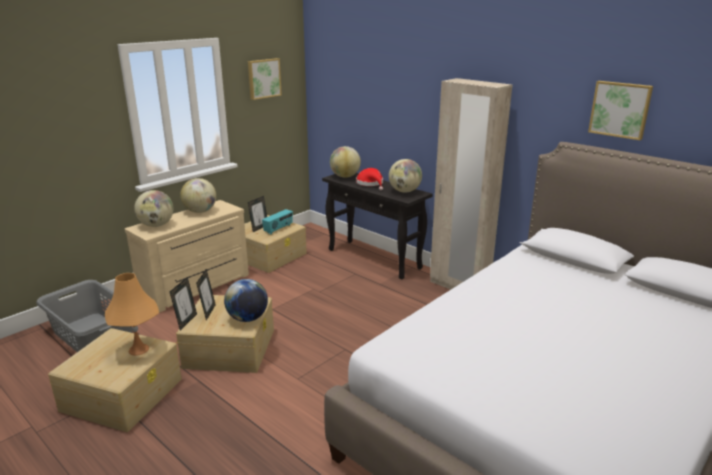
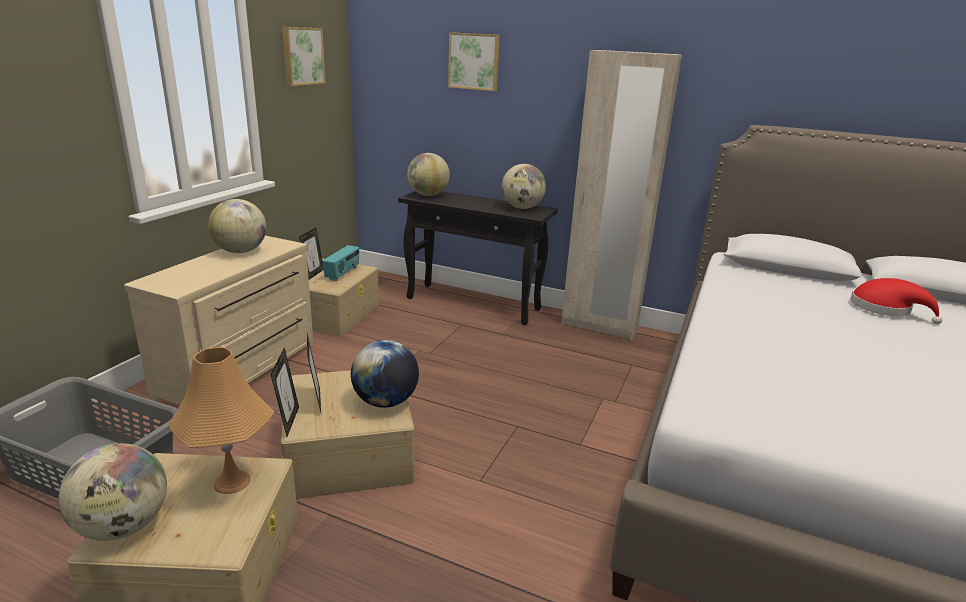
camera: 20 degrees left, 0 degrees up
(156, 225) = (180, 276): globe -> globe (123, 526)
(371, 183) = (470, 201): red hat -> red hat (885, 309)
(620, 109) = (829, 80): picture -> picture (474, 61)

